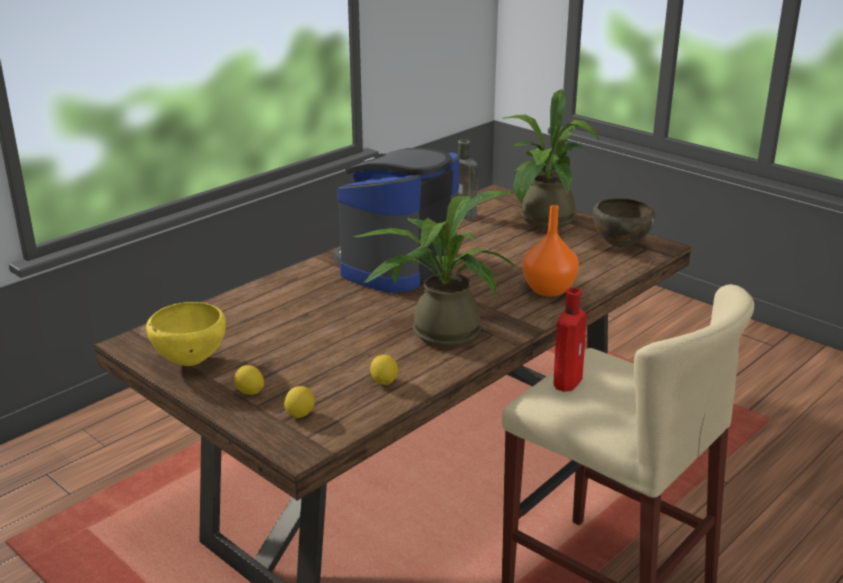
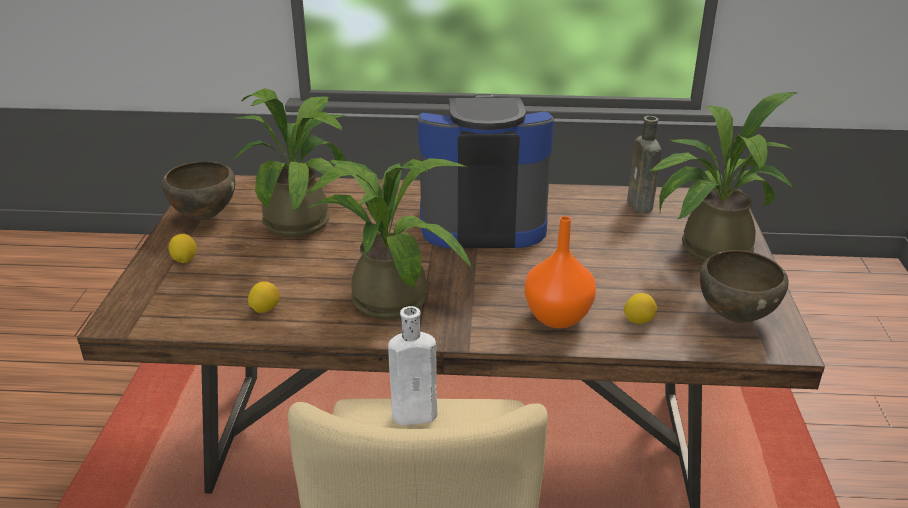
camera: 50 degrees right, 5 degrees up
(190, 363) = (203, 217): yellow bowl -> brown bowl
(275, 324) = (303, 219): none -> potted plant
(300, 414) = (172, 295): lemon -> lemon (638, 320)
(568, 381) = (418, 414): red bottle -> white bottle

